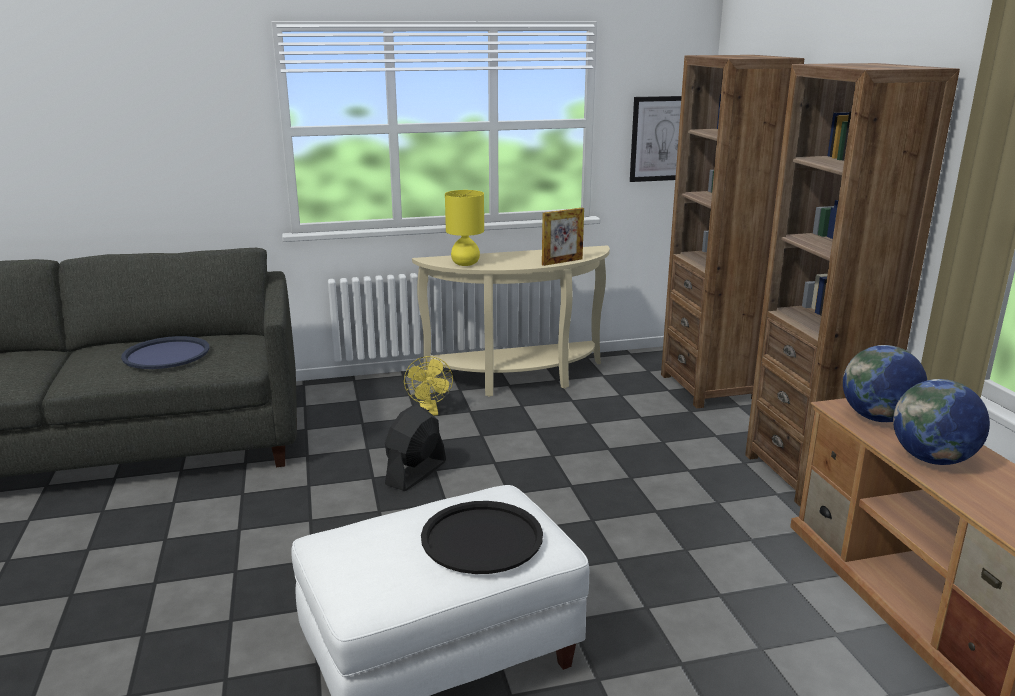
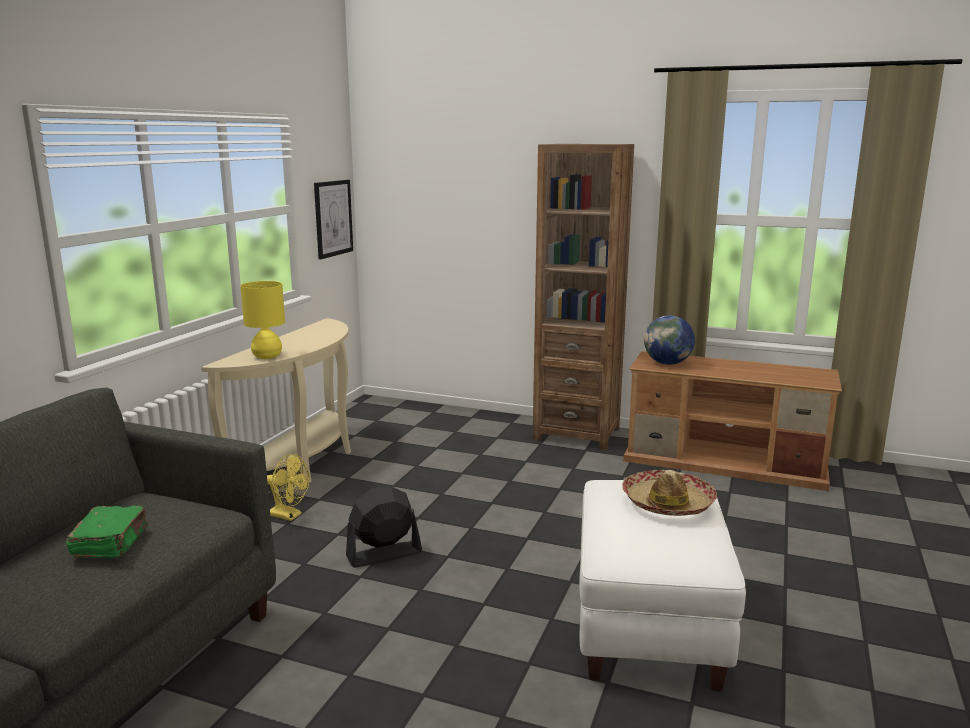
camera: 55 degrees left, 5 degrees down
(166, 354) = (111, 543): blue tray -> green book
(415, 473) = (384, 554): black fan -> black fan turned 90 degrees clockwise
(482, 538) = (667, 503): black tray -> hat
(562, 262) = (335, 335): picture frame -> none
(710, 387) = (434, 414): brown bookcase -> none
(932, 459) = (724, 370): globe -> none

